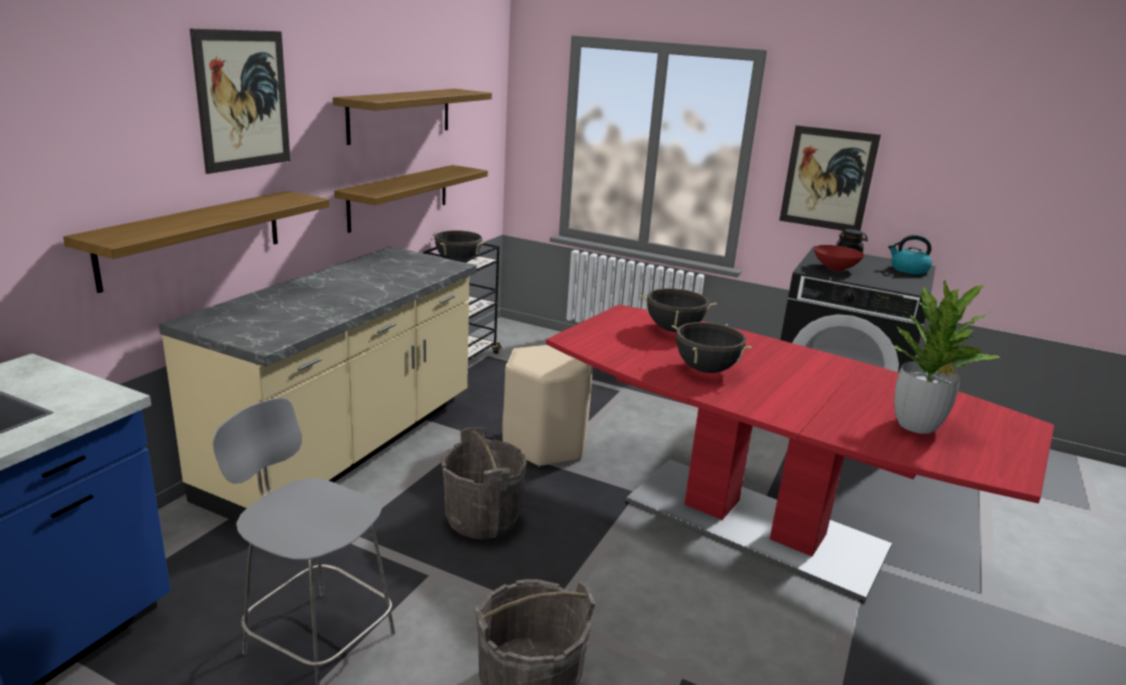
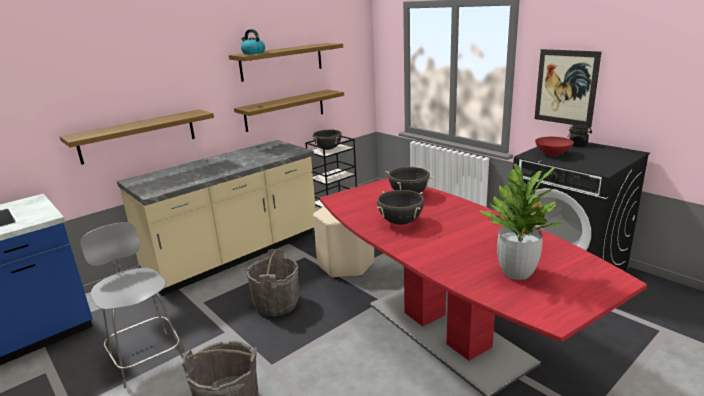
camera: 25 degrees right, 0 degrees up
(243, 100) = (165, 61): picture -> none
(908, 270) = (618, 155): kettle -> kettle (253, 53)

